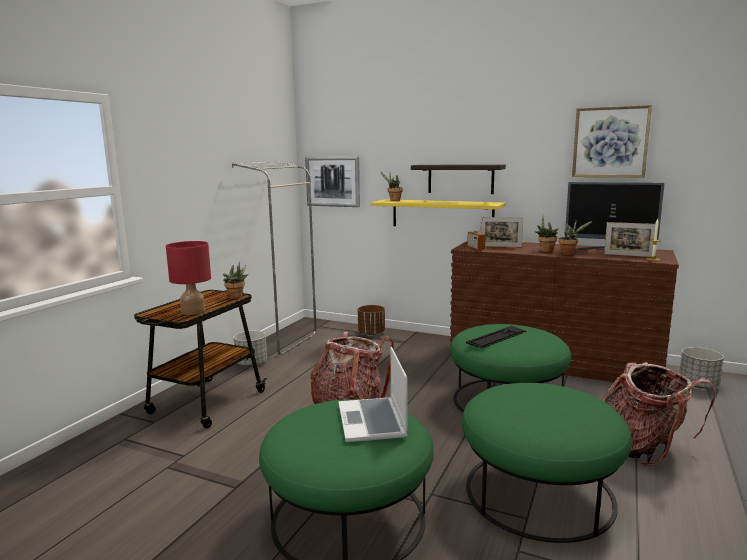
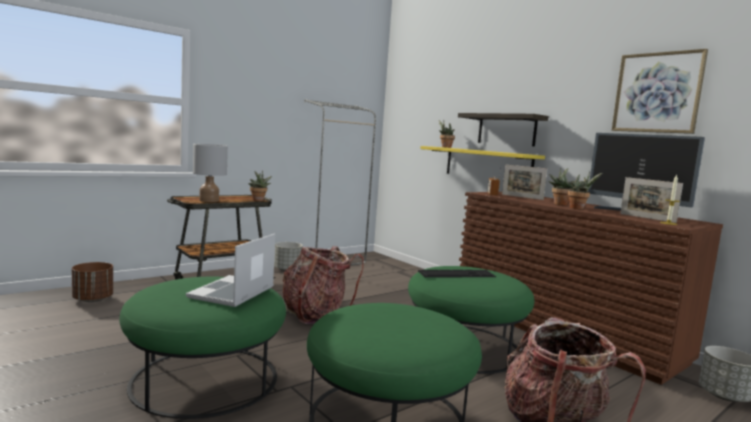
camera: 25 degrees right, 5 degrees down
(193, 311) = (209, 201): red table lamp -> grey table lamp
(333, 181) = (406, 129): picture -> none
(371, 333) = (412, 272): brown planter -> brown planter (93, 299)

